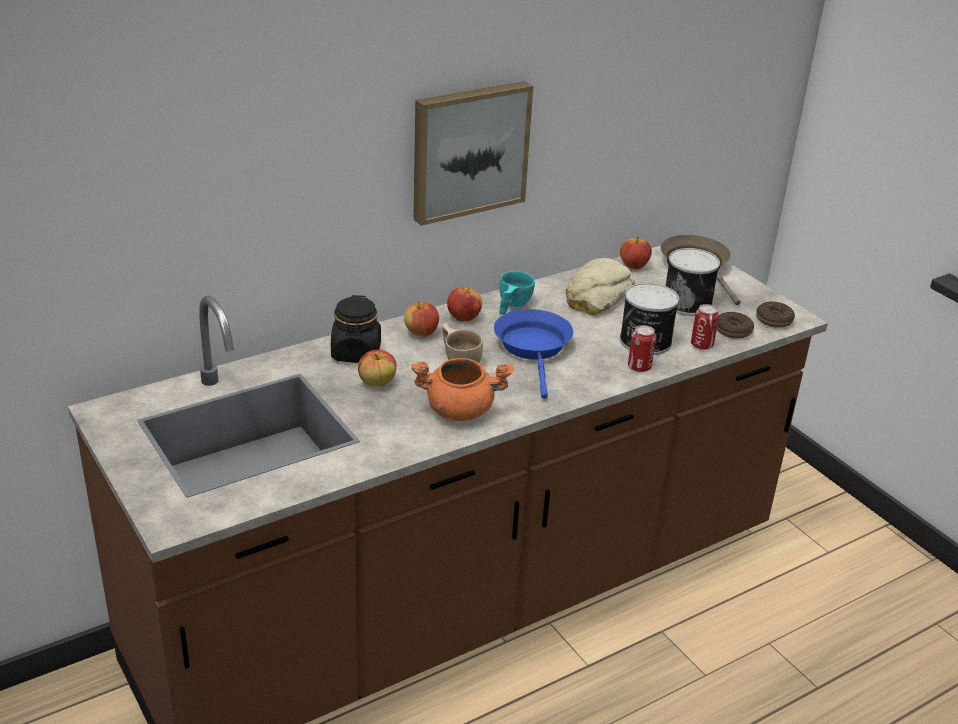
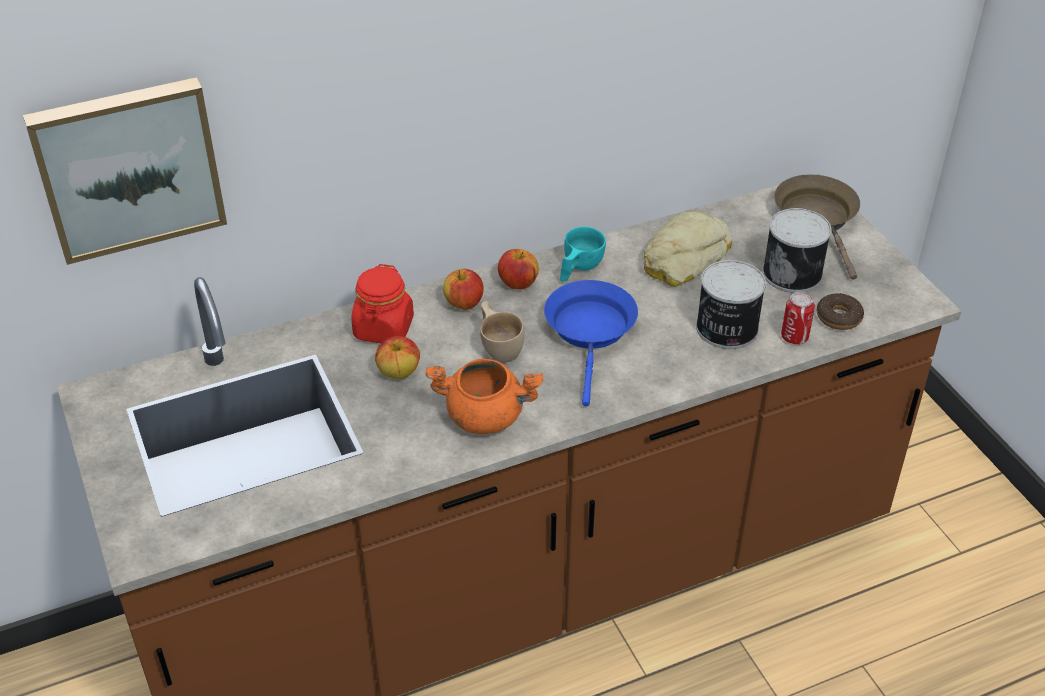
camera: 10 degrees right, 10 degrees up
(356, 353) = (383, 329): black jar -> red jar
(468, 150) = (524, 93): picture -> picture (128, 167)
(634, 266) = (740, 215): apple -> none
(639, 367) = (710, 366): can -> none
(774, 320) = (894, 303): donut -> none

